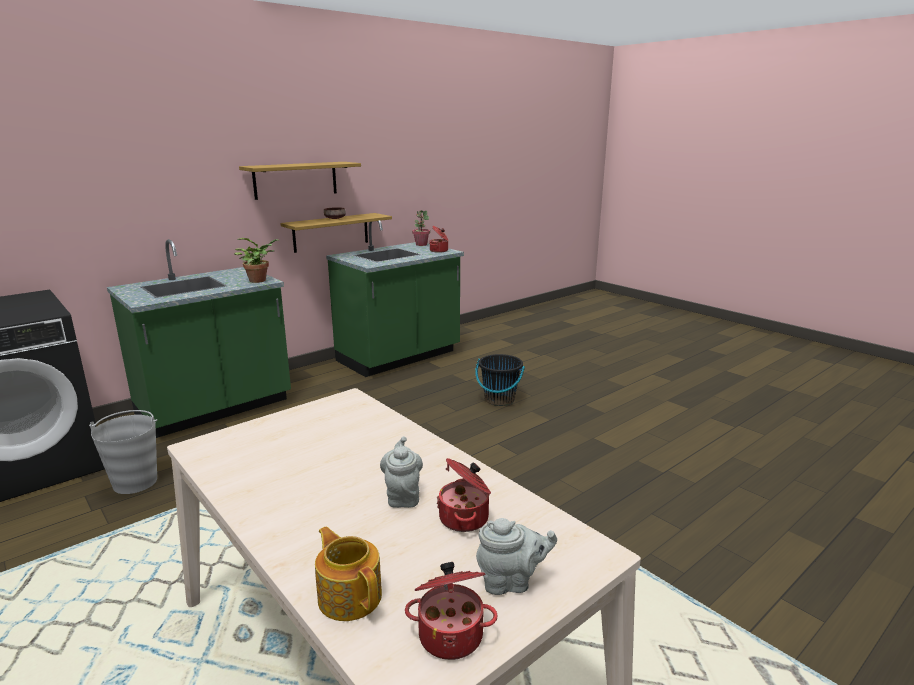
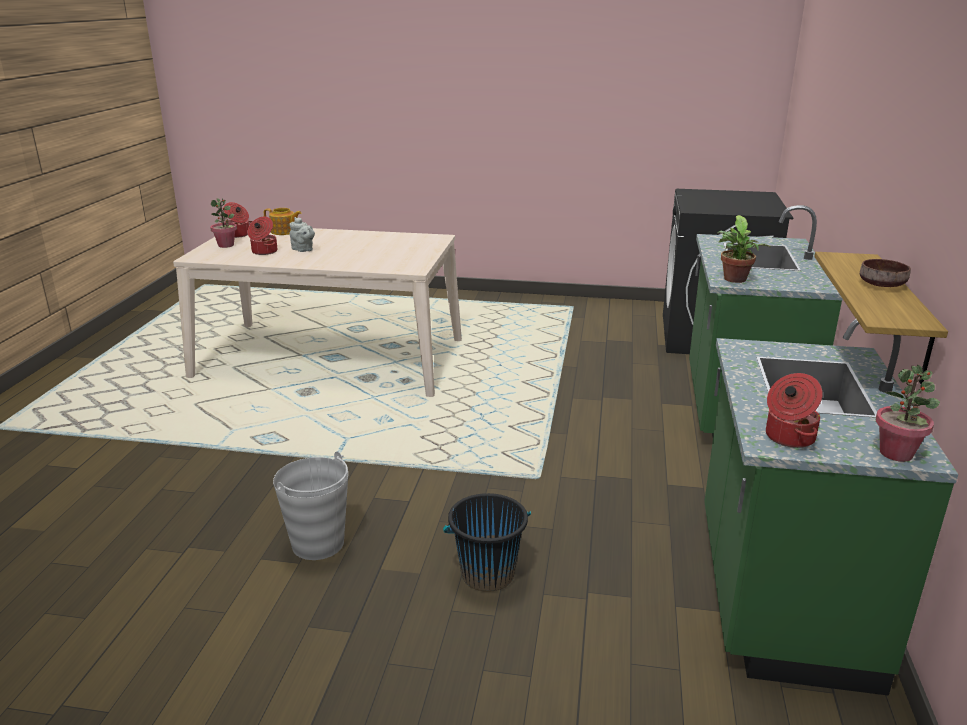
camera: 140 degrees right, 5 degrees up
(135, 482) = (626, 355): grey bucket -> grey bucket (318, 544)
(295, 180) = (905, 190): shelf -> none
(511, 582) = (226, 245): grey teapot -> potted plant

